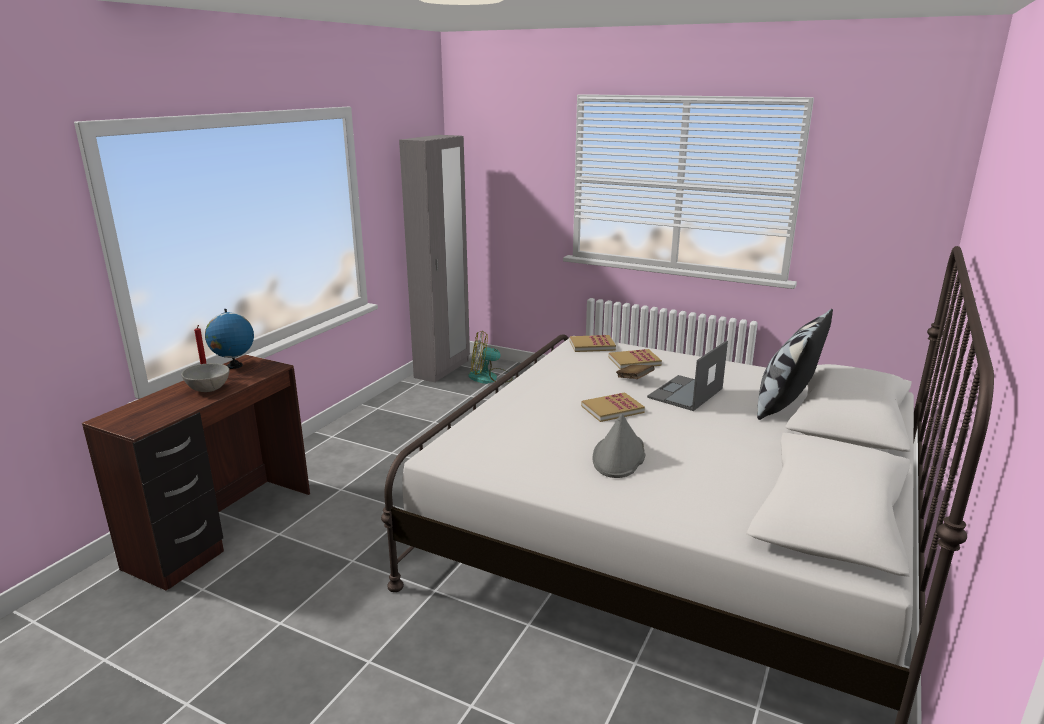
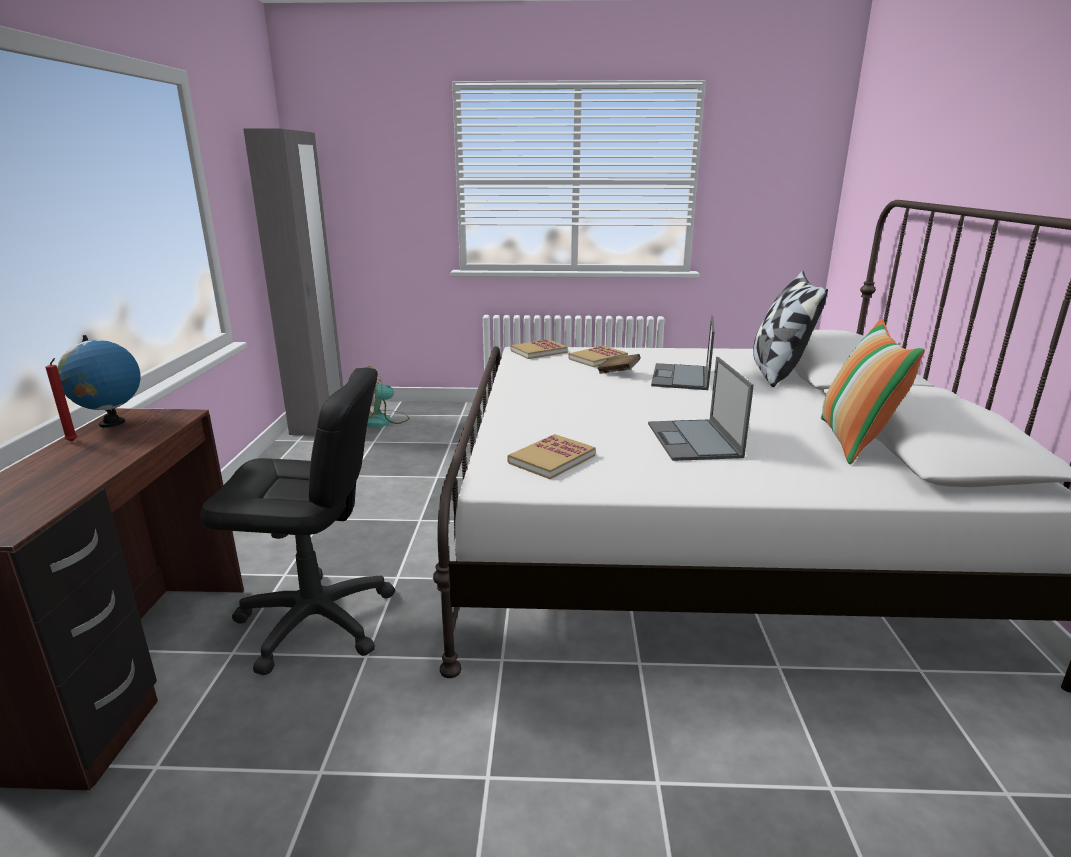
camera: 25 degrees left, 0 degrees up
(209, 389) = (95, 456): grey bowl -> none
(338, 528) = (316, 621): none -> black office chair
(612, 409) = (631, 401): book -> book (551, 459)
(619, 456) = (694, 441): grey hat -> laptop
(761, 488) = (855, 441): none -> pillow

